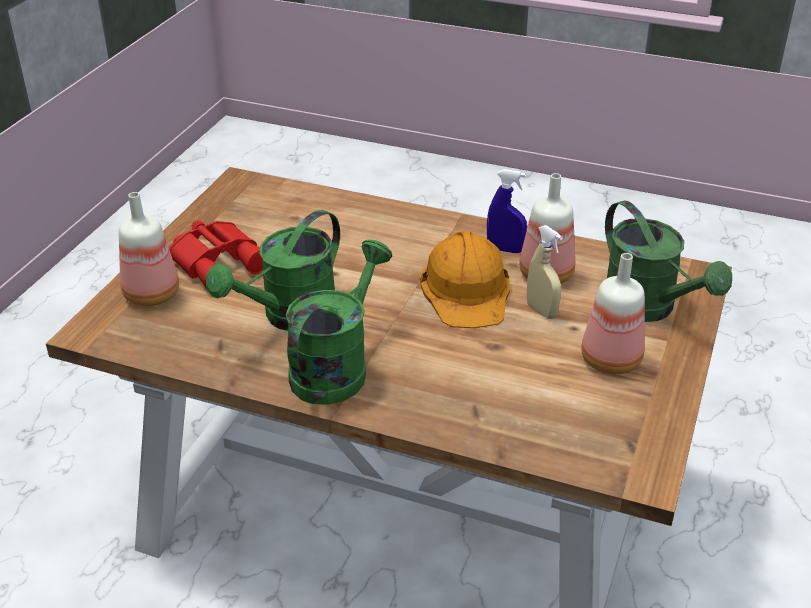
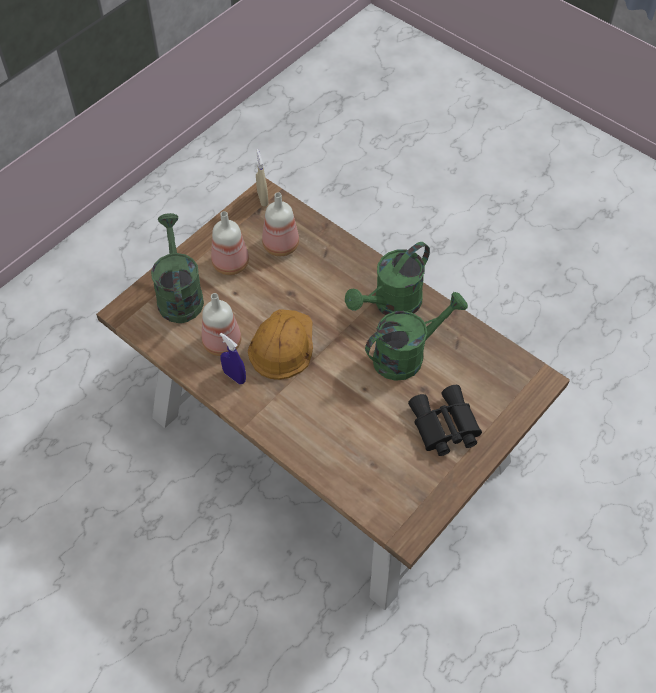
camera: 160 degrees left, 20 degrees up
(153, 295) = (495, 404): bottle -> bottle (279, 245)
(219, 261) = (443, 427): red binoculars -> black binoculars
(541, 311) = (245, 312): beige spray bottle -> beige spray bottle (262, 198)

